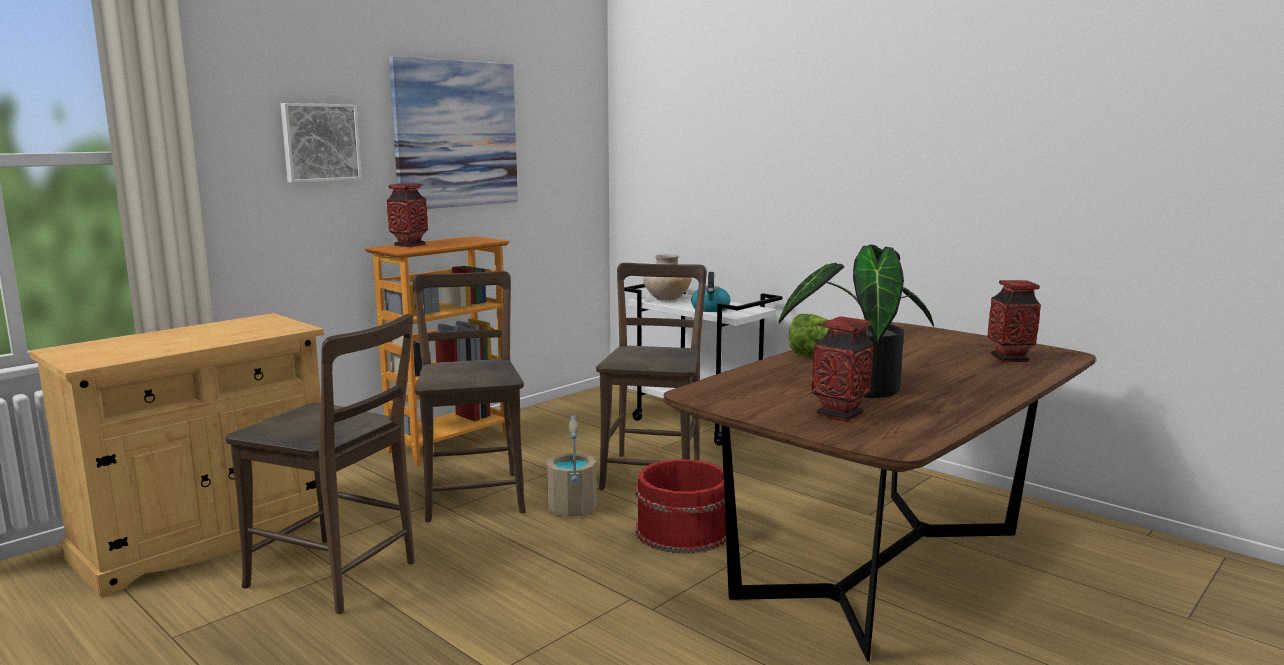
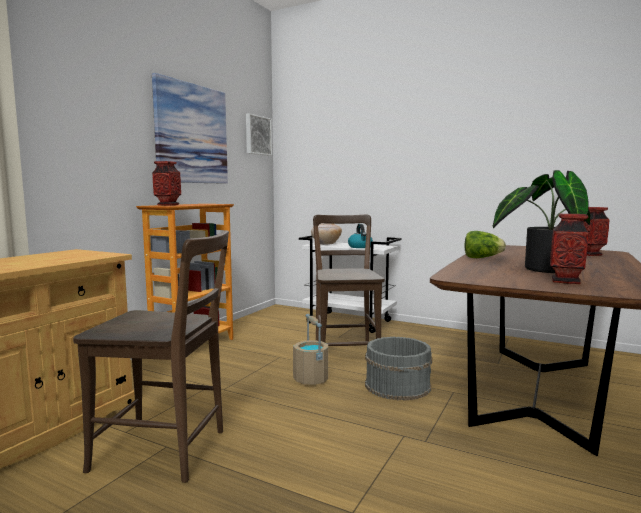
camera: 15 degrees left, 5 degrees down
(320, 142) = (106, 126): picture -> picture (257, 135)
(473, 493) = (234, 377): brown chair -> none
(683, 531) = (397, 385): red bucket -> grey bucket

